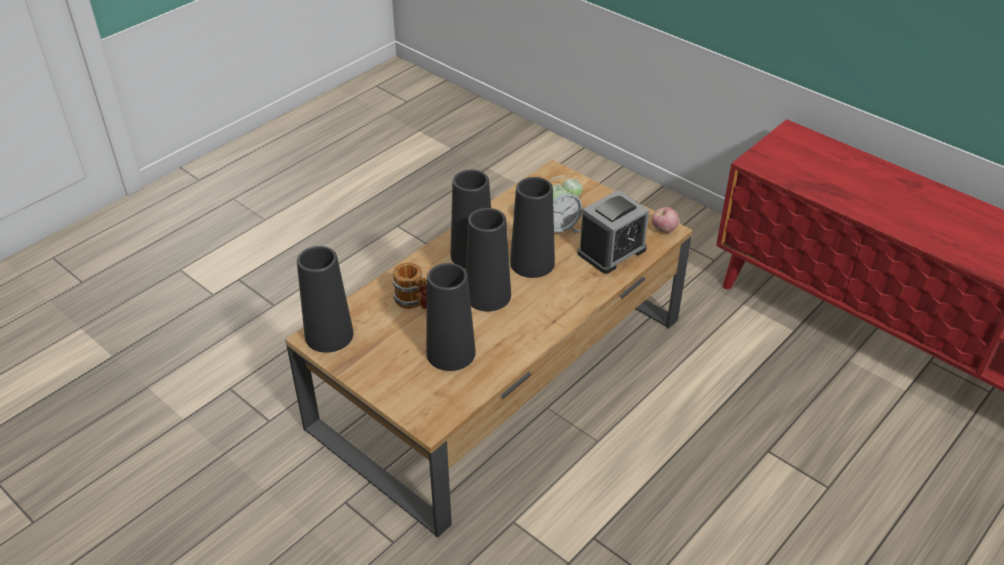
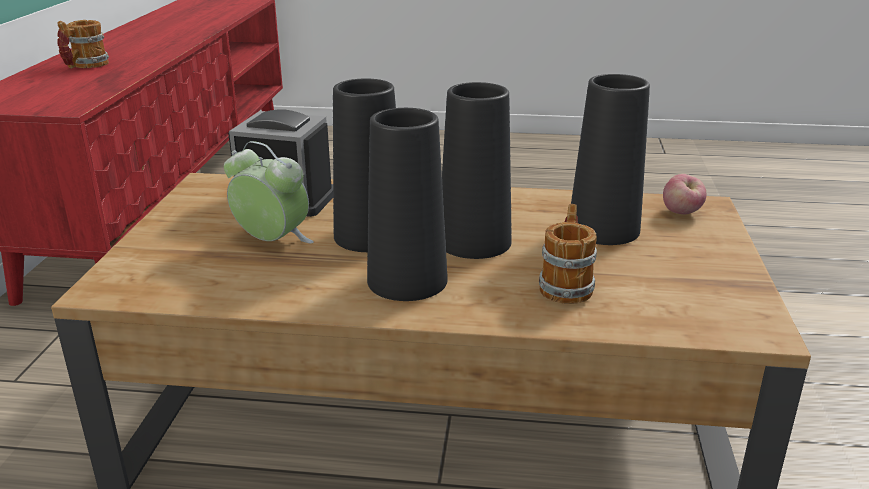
camera: 125 degrees left, 15 degrees down
(329, 335) = (734, 320): black vase -> none
(663, 230) = (206, 184): apple -> apple (681, 213)
(877, 185) = (85, 66): none -> mug

